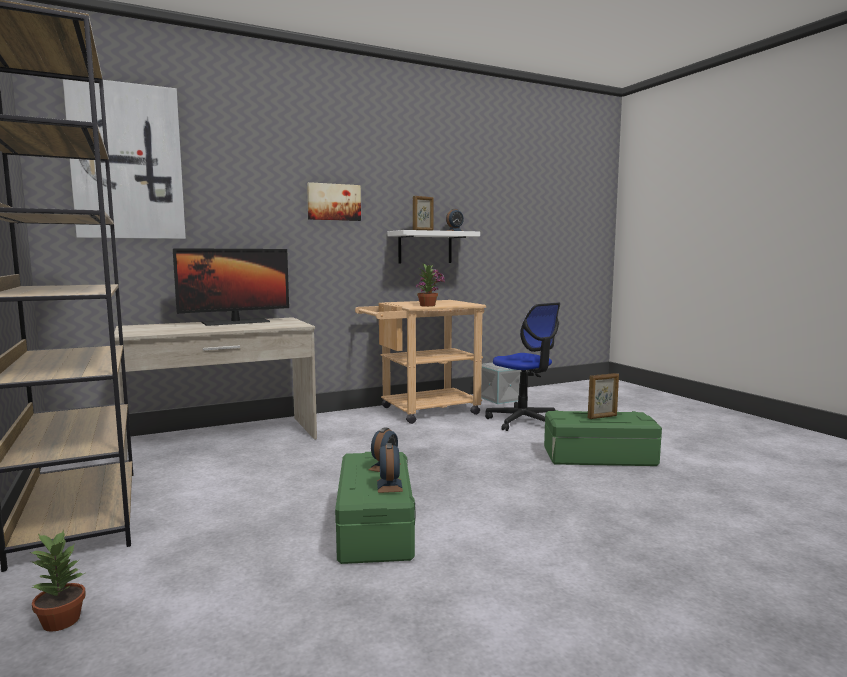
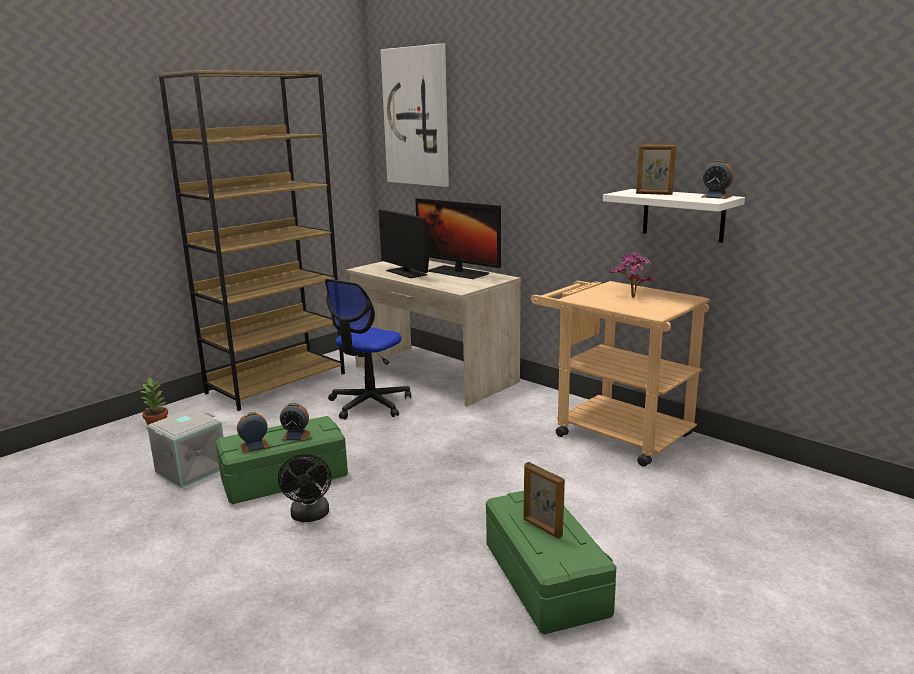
camera: 70 degrees right, 10 degrees up
(194, 328) = (406, 273): none -> monitor
(333, 202) = (571, 150): picture -> none
(427, 305) = (594, 301): potted plant -> none
(469, 520) = (310, 516): none -> black fan
(500, 398) = (748, 469): grey storage box -> grey storage box (191, 469)
(523, 421) = (649, 503): office chair -> office chair (369, 404)

